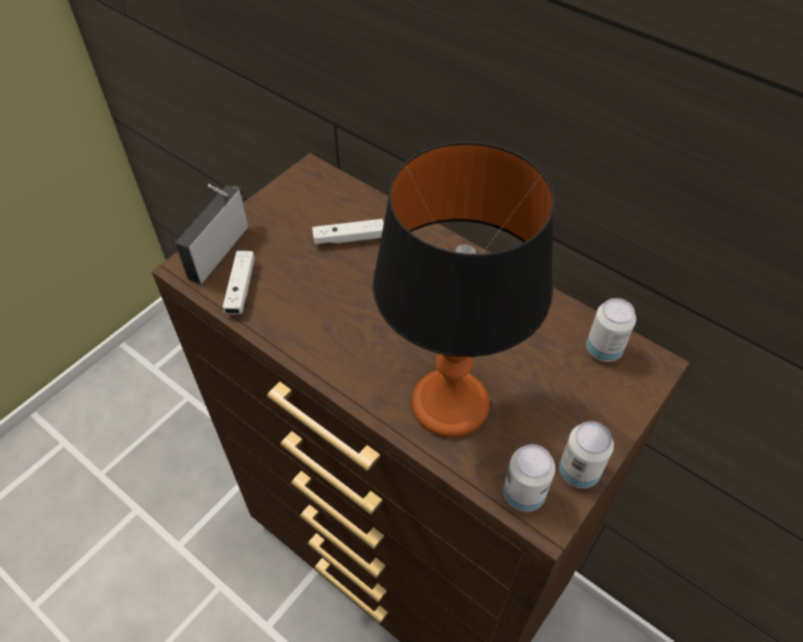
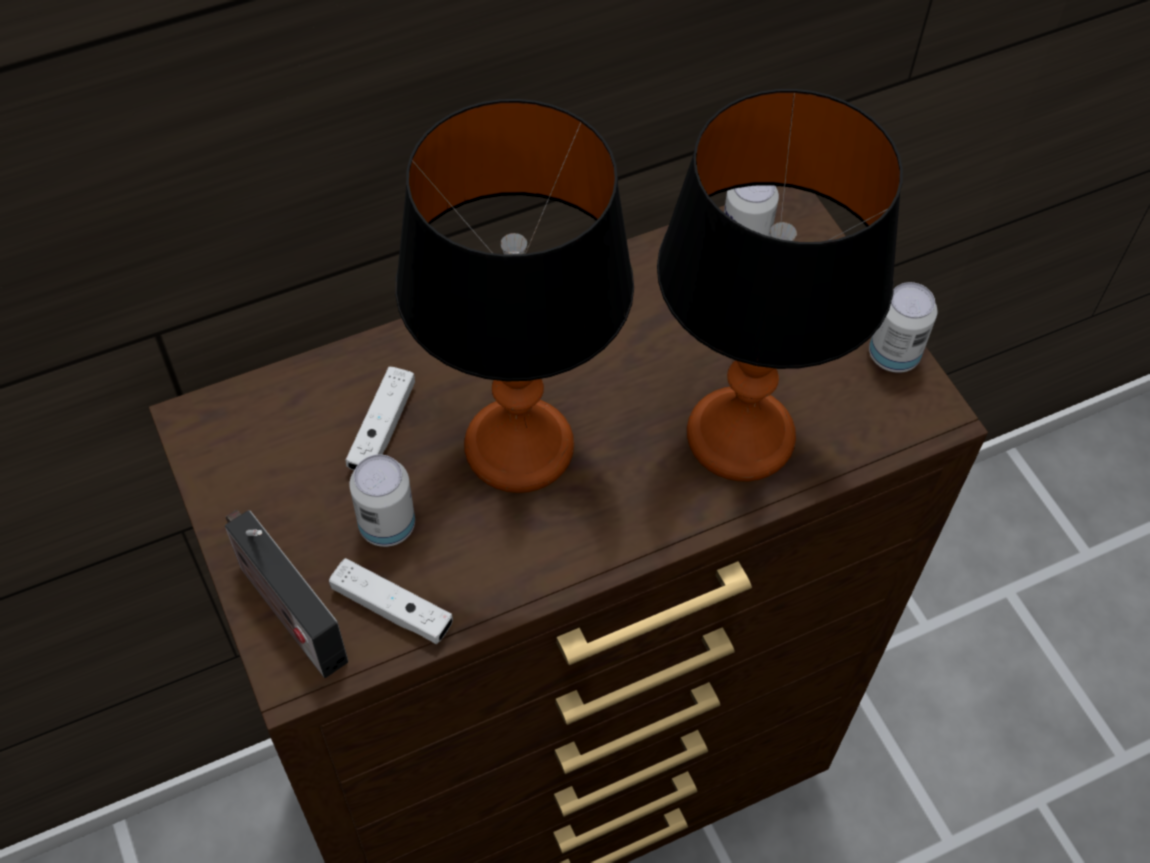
camera: 65 degrees left, 5 degrees up
(372, 299) = (517, 448): none -> table lamp
(523, 494) = (897, 421): can -> can (387, 525)

